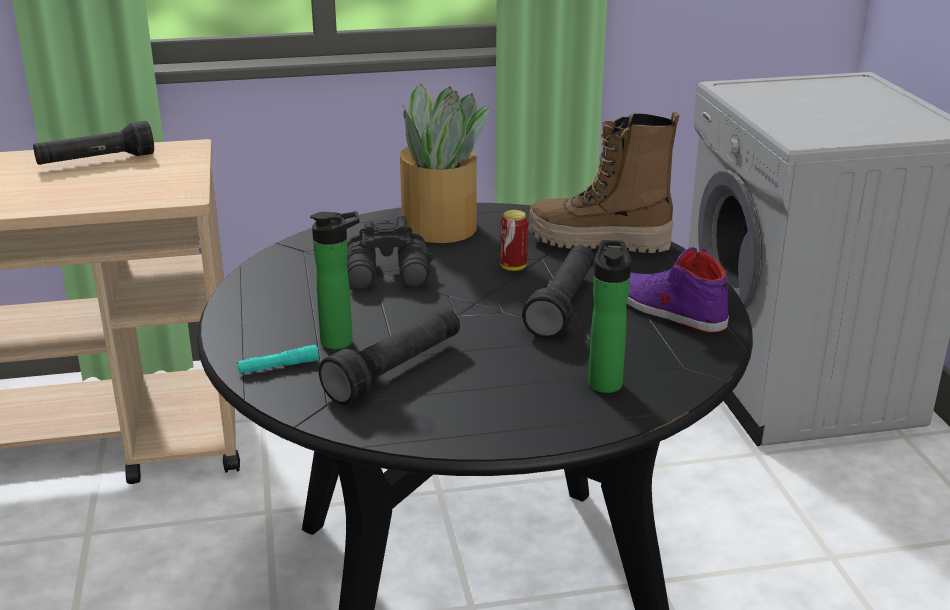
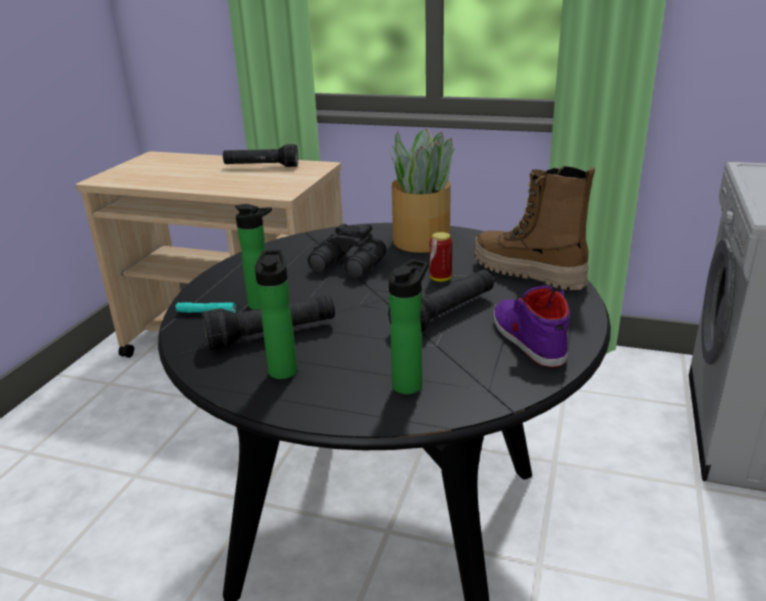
camera: 30 degrees right, 0 degrees up
(455, 402) = (283, 369): none -> bottle

